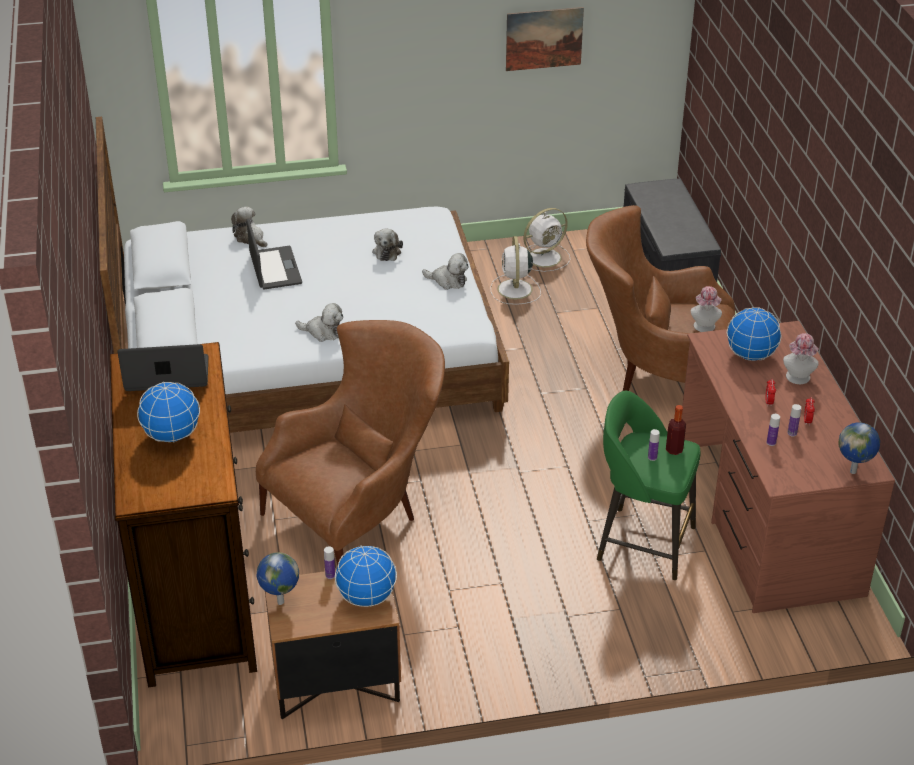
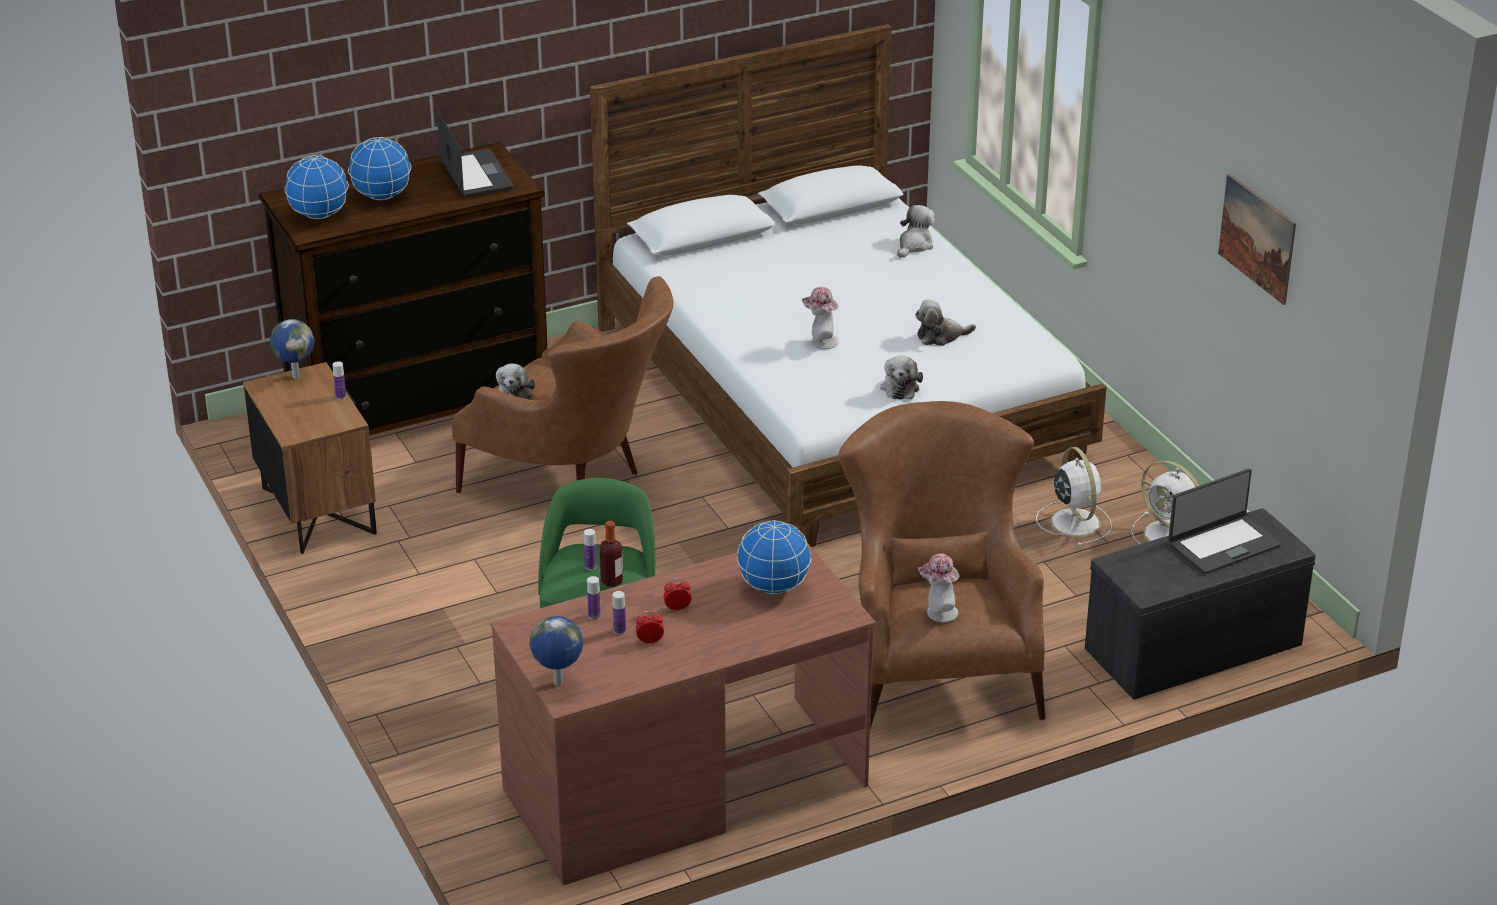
camera: 75 degrees right, 5 degrees down
(274, 268) = (858, 271): laptop -> laptop (1223, 544)
(323, 332) = (750, 323): plush toy -> plush toy (514, 394)
(366, 597) = (313, 422): globe -> globe (318, 215)
(515, 290) = (1074, 521): white fan -> white fan turned 90 degrees clockwise
(798, 379) = (738, 628): hat -> hat (820, 342)

